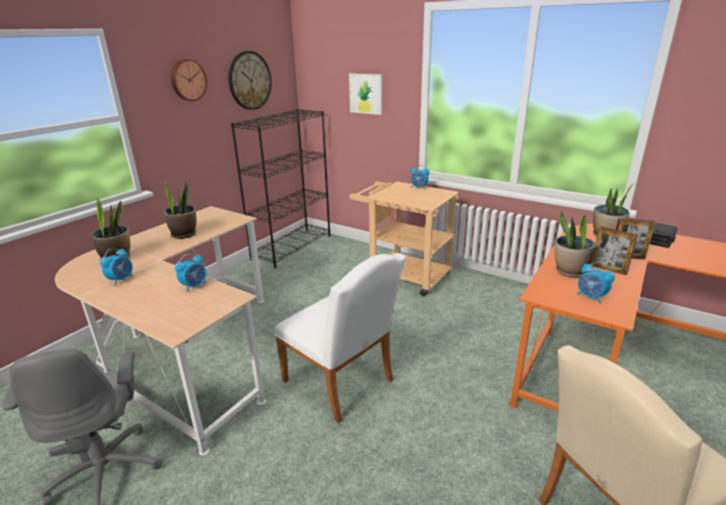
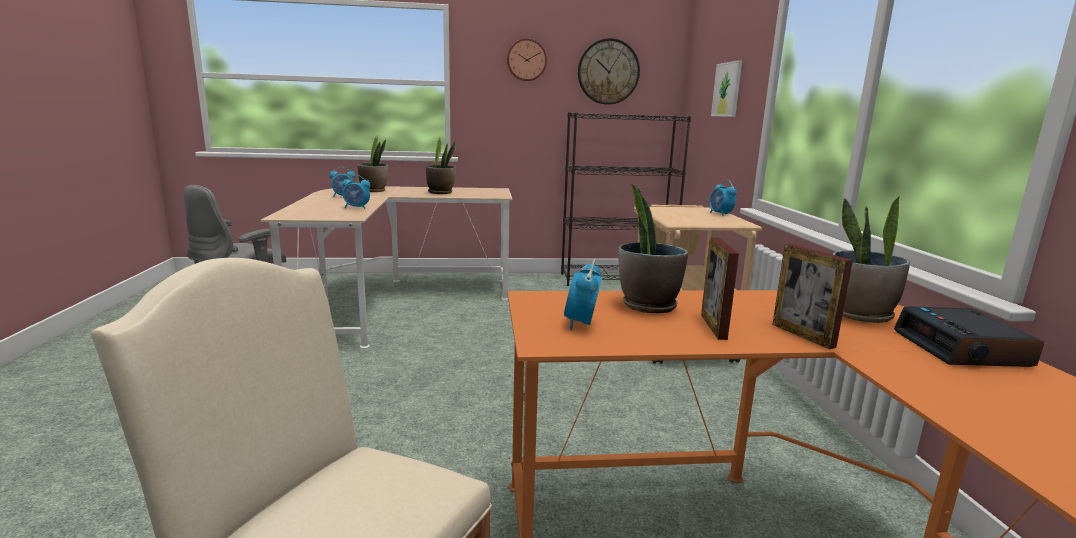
camera: 50 degrees right, 10 degrees down
(342, 384) = (428, 371): white chair -> none

